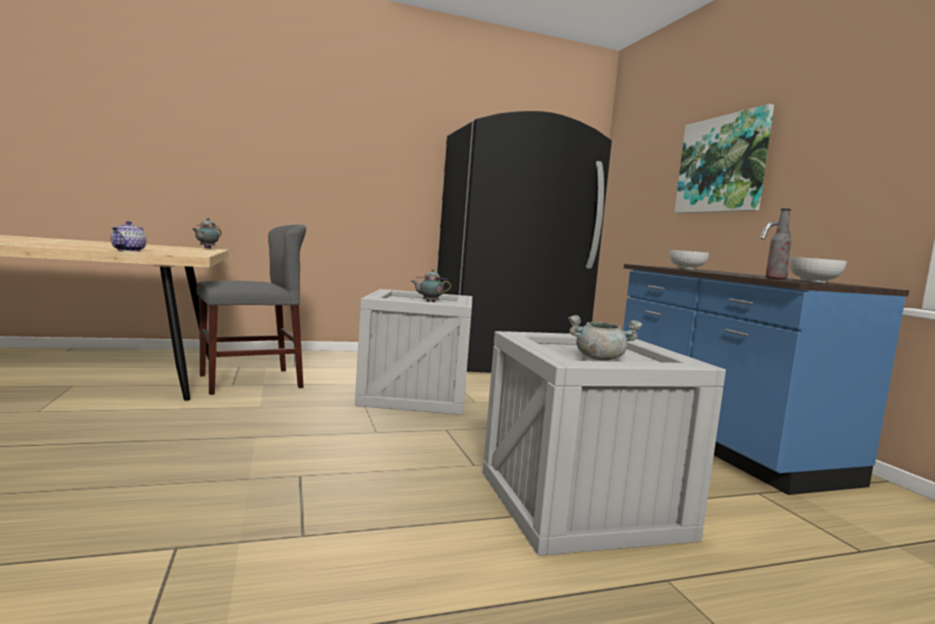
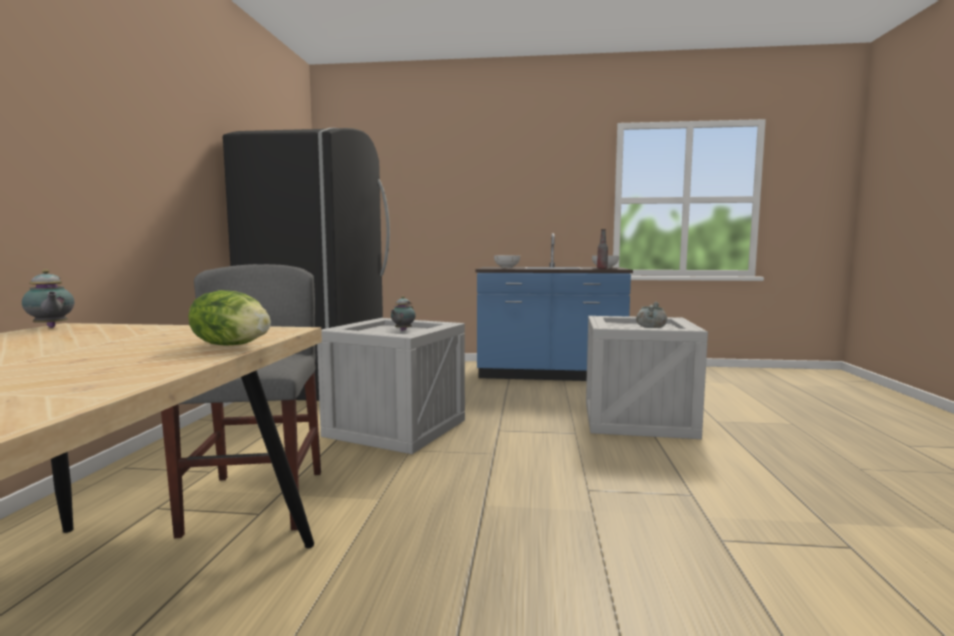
camera: 65 degrees left, 0 degrees up
(129, 250) = (232, 345): teapot -> lettuce
(722, 164) = (465, 189): picture -> none

